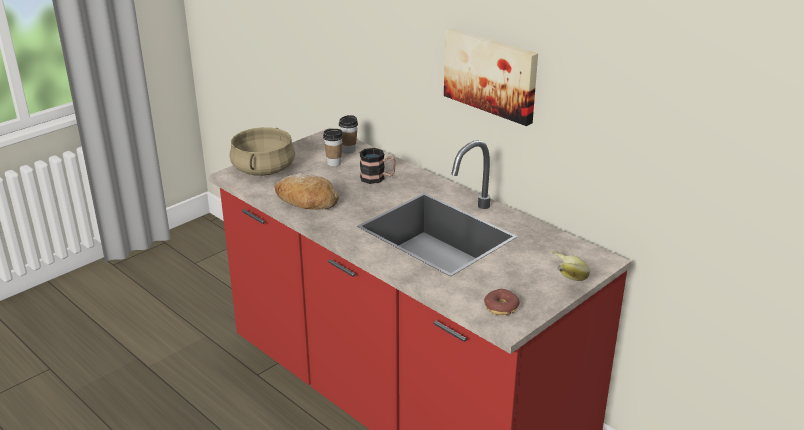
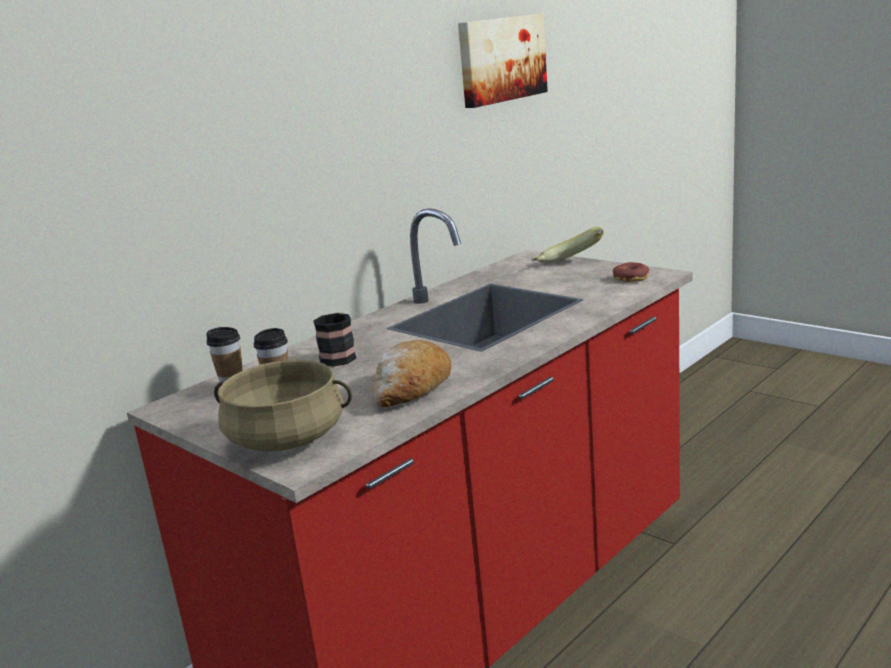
camera: 90 degrees left, 10 degrees down
(491, 74) = (362, 147): picture -> picture (500, 59)

